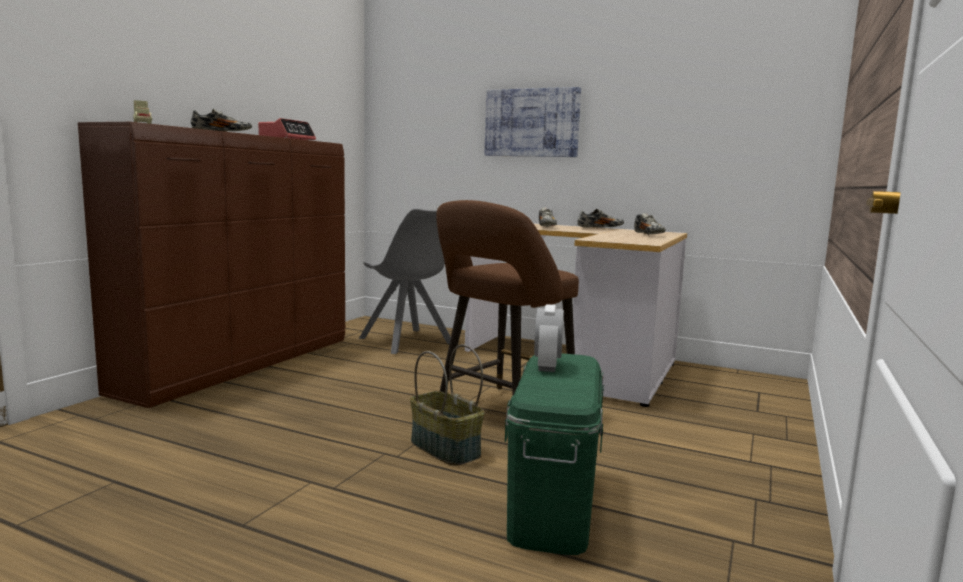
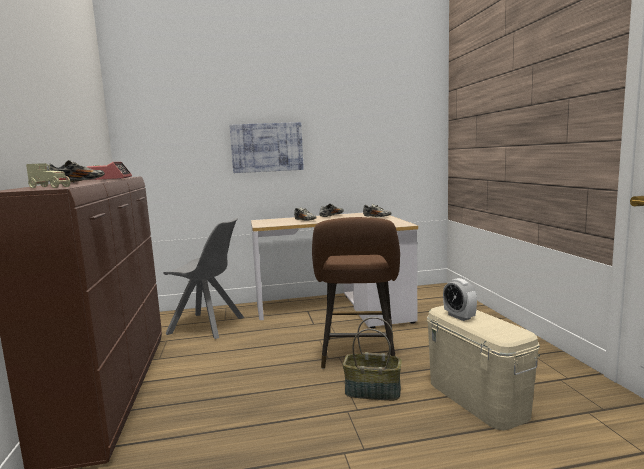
camera: 35 degrees left, 0 degrees up
(553, 505) = (477, 398): green storage box -> beige storage box

